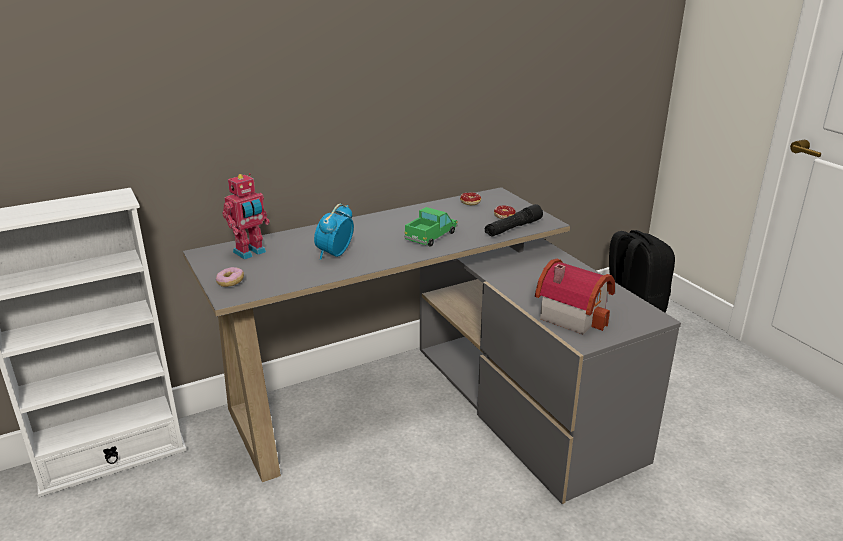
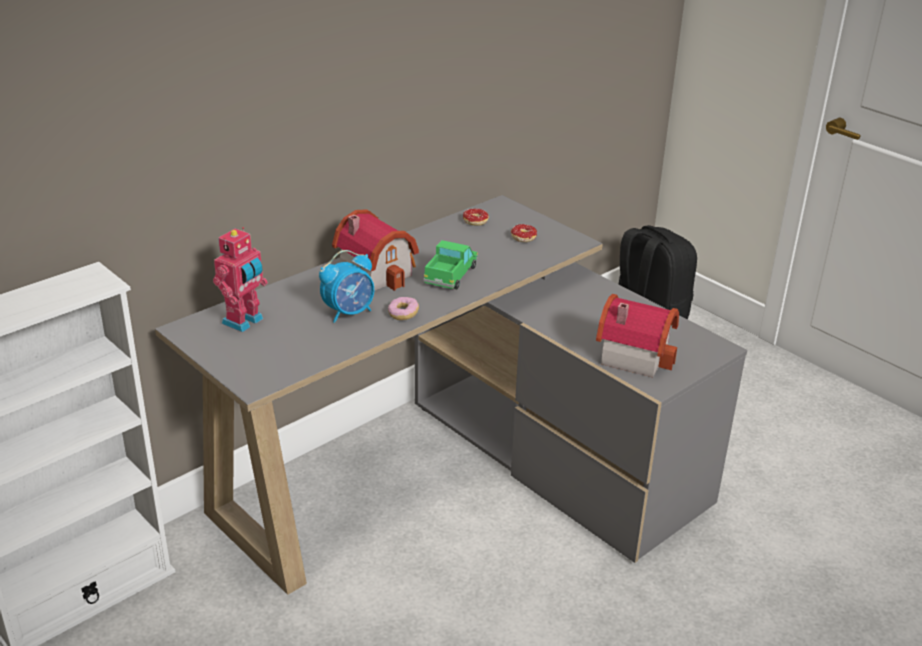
camera: 15 degrees left, 5 degrees up
(230, 282) = (244, 365): donut -> donut (403, 314)
(334, 254) = (349, 312): alarm clock -> alarm clock turned 135 degrees counterclockwise
(374, 229) = (378, 271): none -> toy house
(513, 228) = (540, 254): black flashlight -> none

